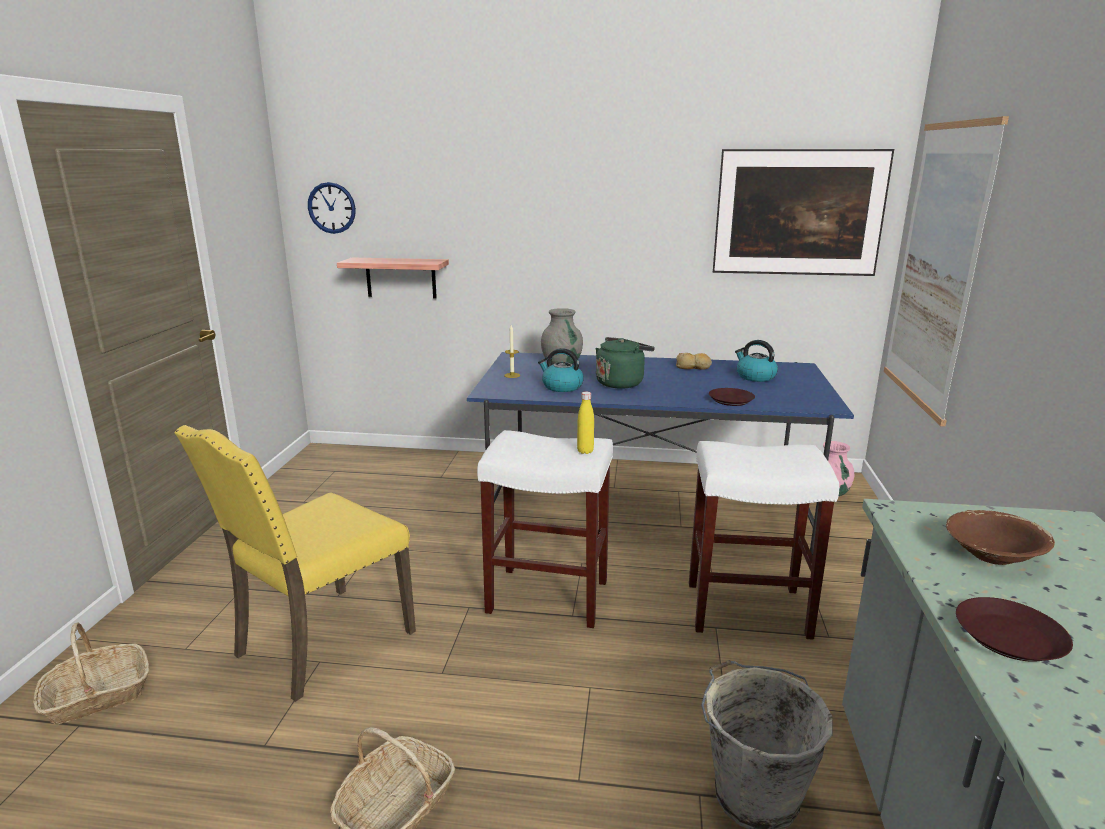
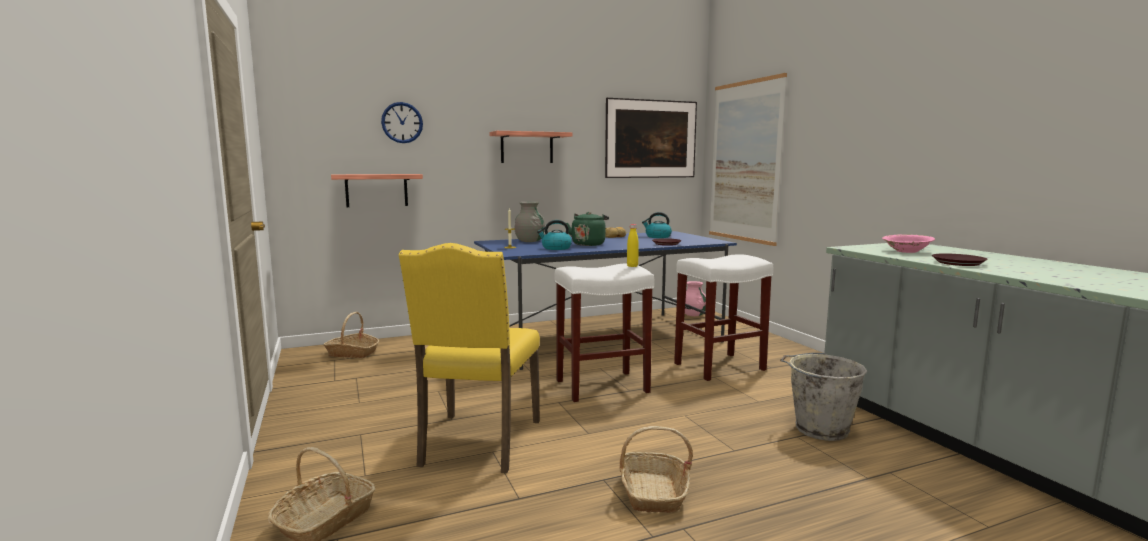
camera: 30 degrees left, 10 degrees down
(331, 208) = (313, 132): wall clock -> wall clock (402, 122)
(360, 465) = (352, 353): none -> basket
(592, 226) = (527, 148): none -> shelf
(992, 555) = (906, 251): brown bowl -> pink bowl

